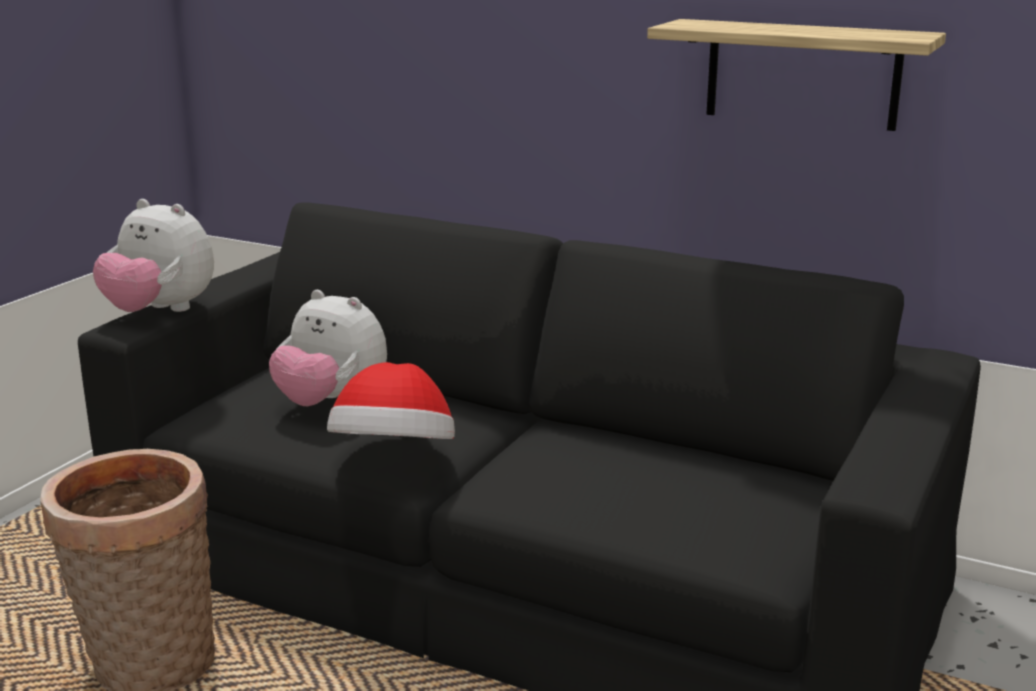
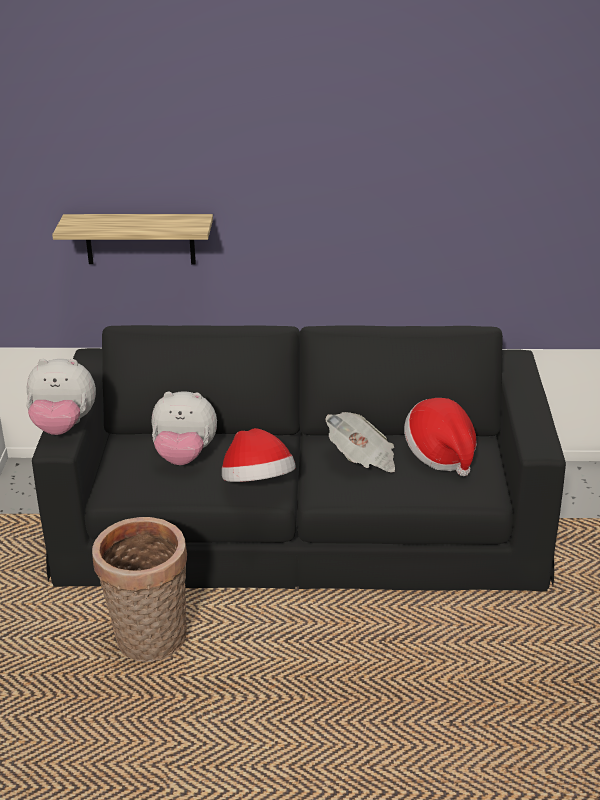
camera: 25 degrees left, 10 degrees up
(589, 463) = (362, 459): none -> newspaper
(729, 487) = (440, 455): none -> hat
(802, 74) = (425, 213): shelf -> shelf (140, 239)

